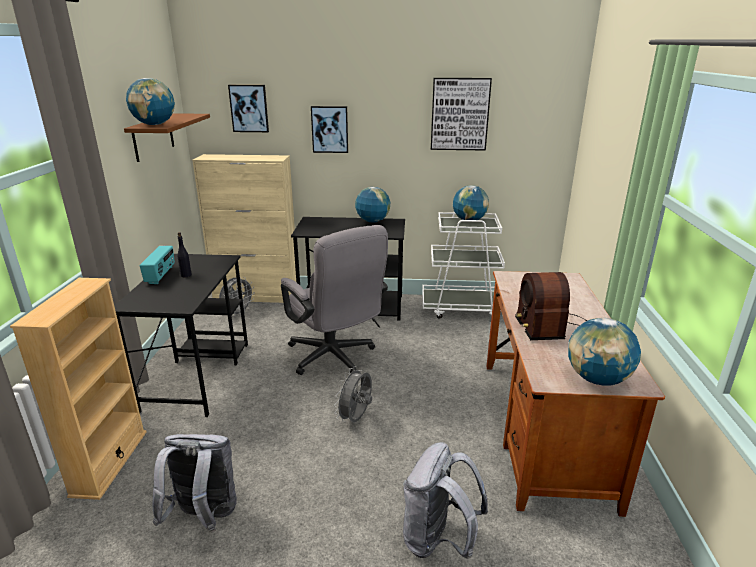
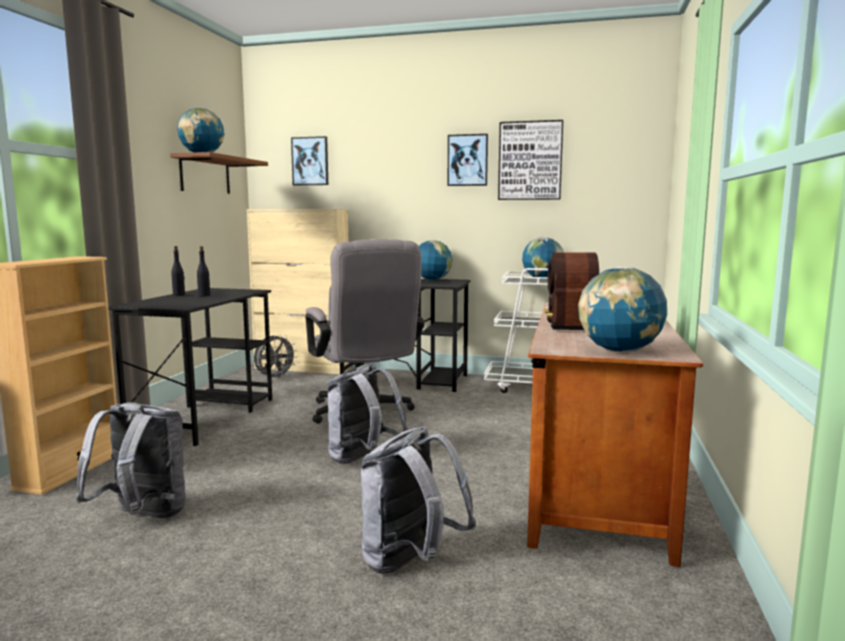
camera: 10 degrees right, 15 degrees down
(161, 275) = (179, 295): radio -> black bottle
(330, 129) = (390, 181): picture -> picture (467, 160)
(356, 418) = (362, 459): grey fan -> grey backpack

